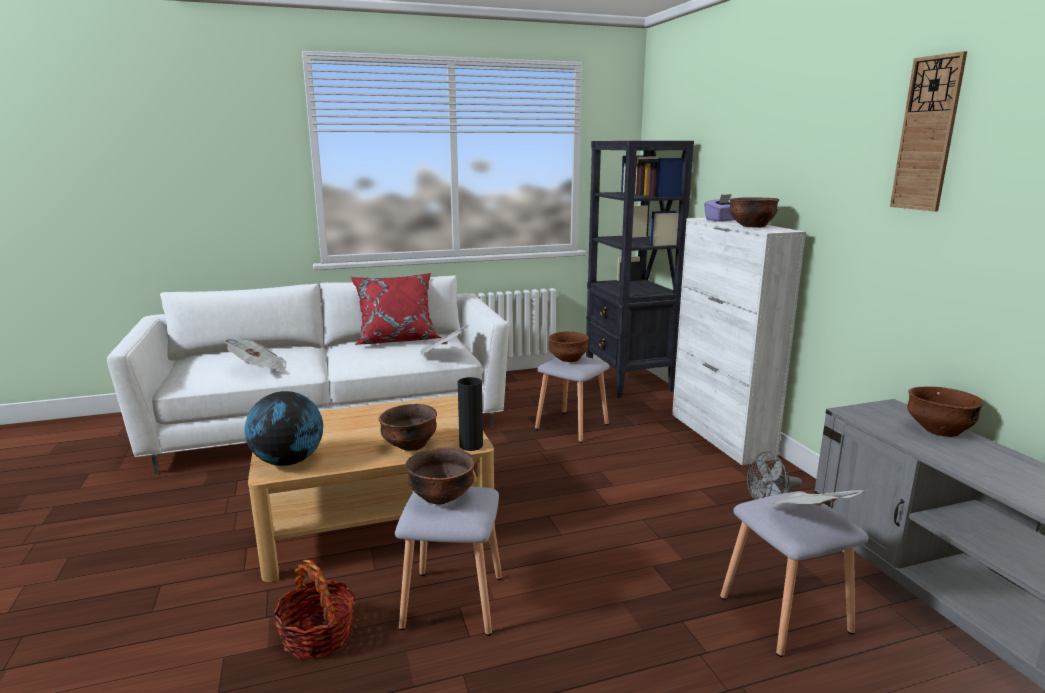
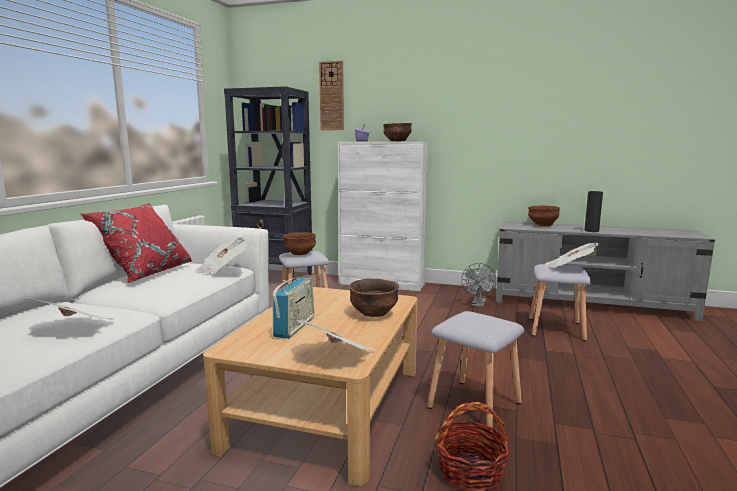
camera: 55 degrees left, 5 degrees down
(289, 462) = (337, 356): globe -> newspaper
(342, 427) = (294, 327): none -> radio
(442, 497) = (470, 322): brown bowl -> none
(471, 445) = (401, 300): black vase -> black vase (591, 231)
(927, 134) = (500, 84): wall clock -> wall clock (332, 96)

